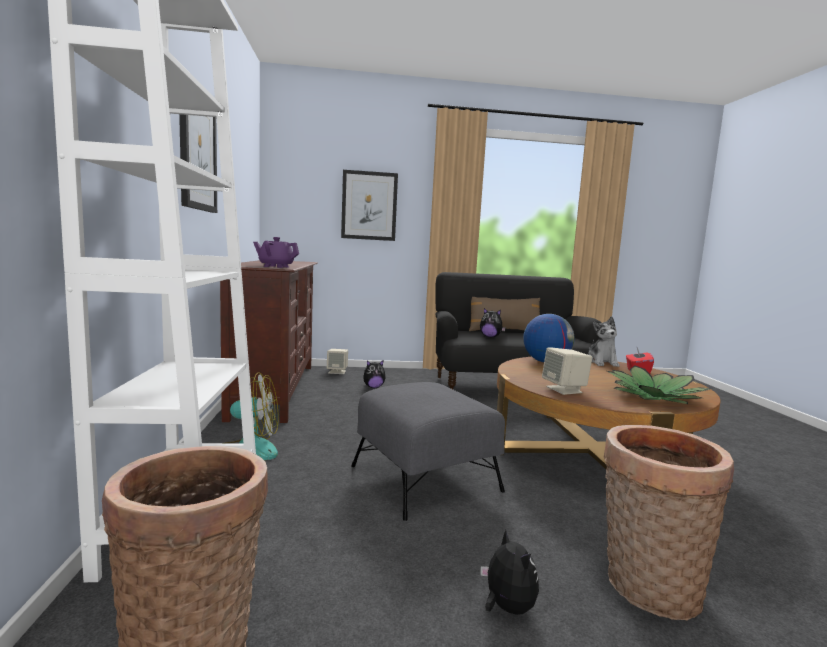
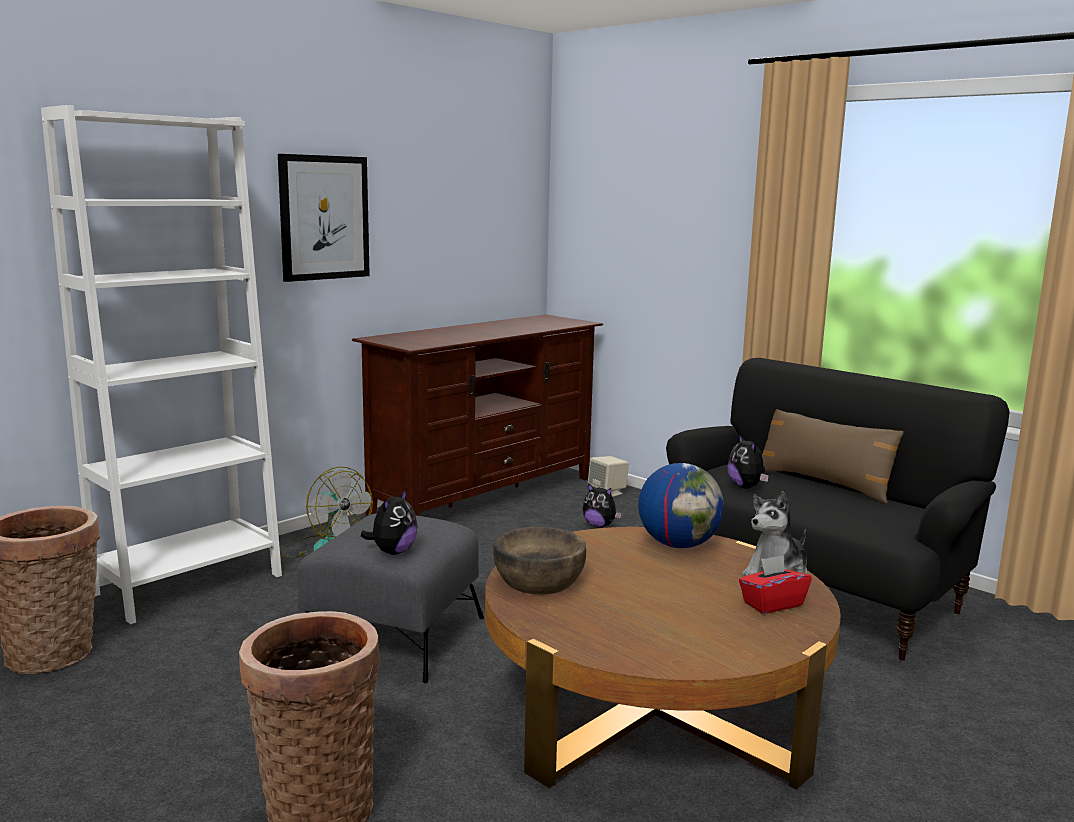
camera: 50 degrees right, 5 degrees up
(276, 266) = (422, 342): purple teapot -> none
(369, 206) = (674, 237): picture -> none
(506, 607) = (206, 741): plush toy -> plush toy (392, 552)
(564, 390) = (539, 580): beige speaker -> brown bowl
(653, 396) = (623, 632): potted plant -> none

